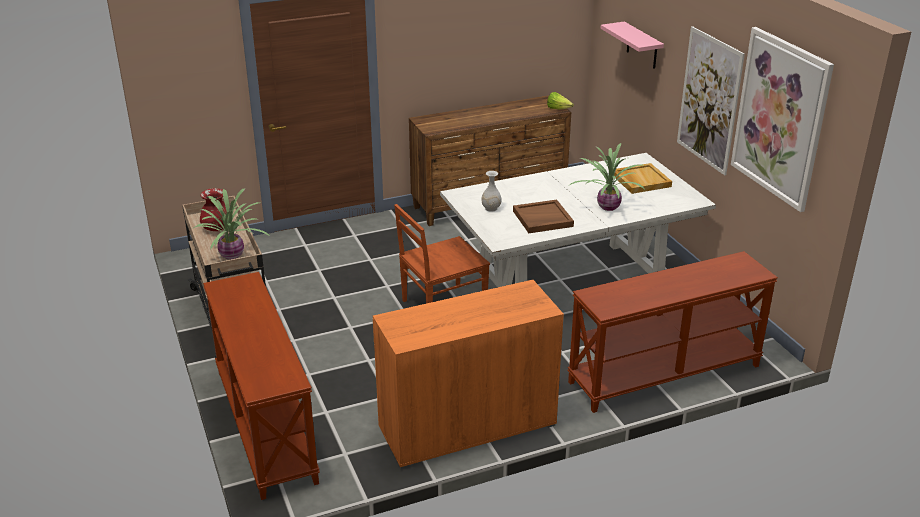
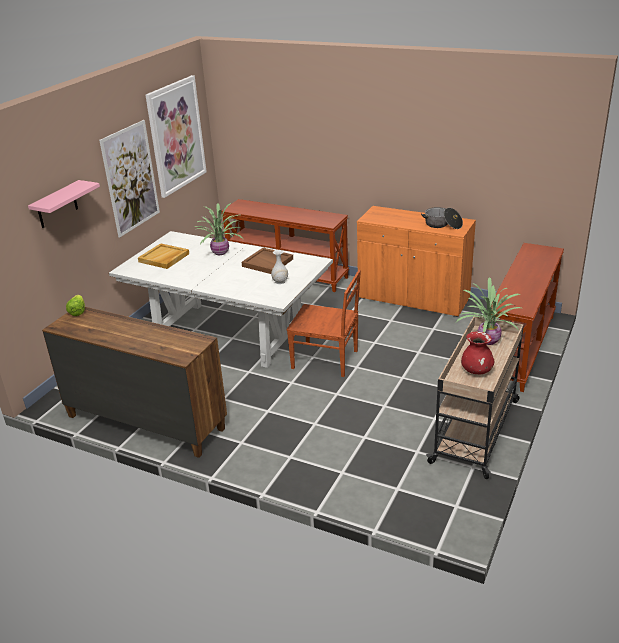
camera: 130 degrees left, 0 degrees up
(424, 322) = (442, 225): none -> cooking pot

